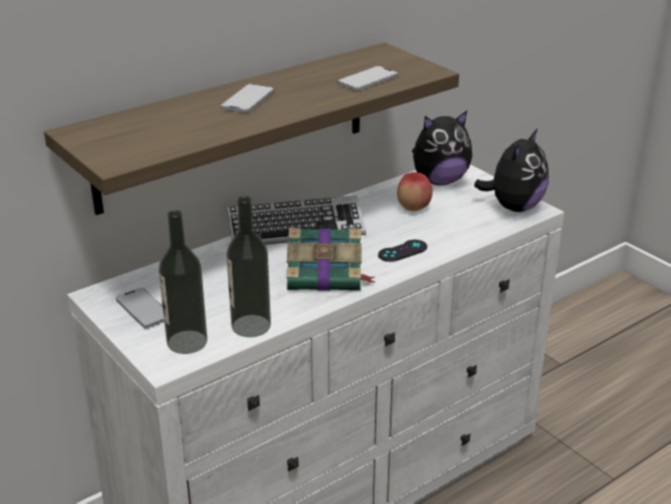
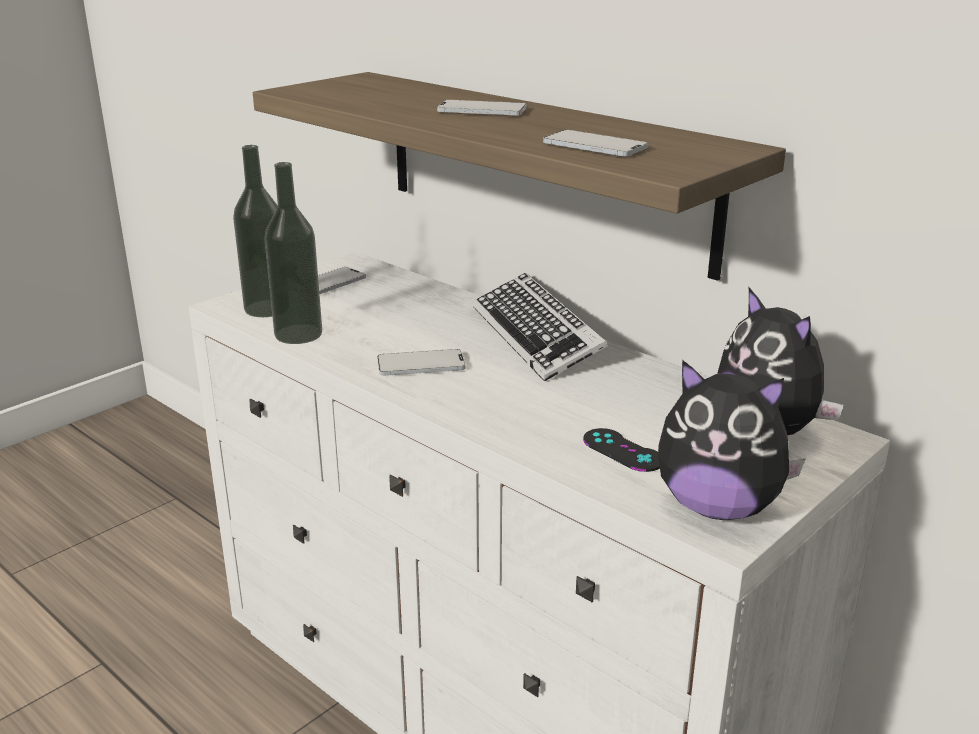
camera: 80 degrees right, 5 degrees down
(326, 275) = (421, 364): book -> phone
(402, 251) = (505, 411): black game controller -> black game controller (622, 450)
(413, 209) = (647, 412): apple -> none

